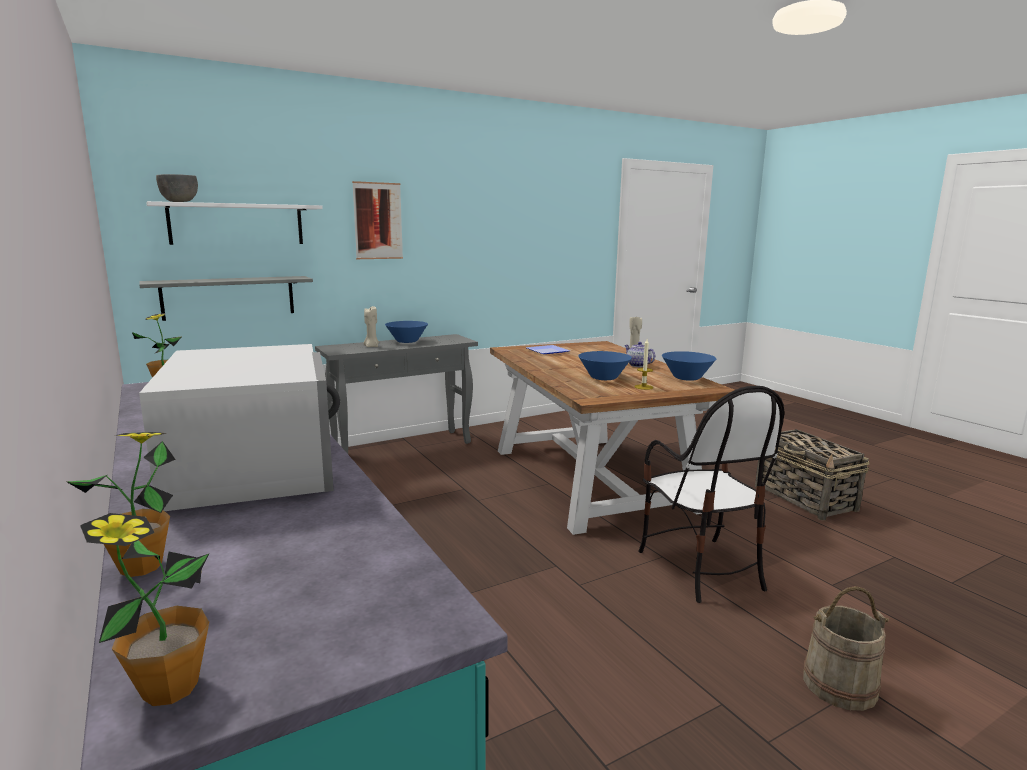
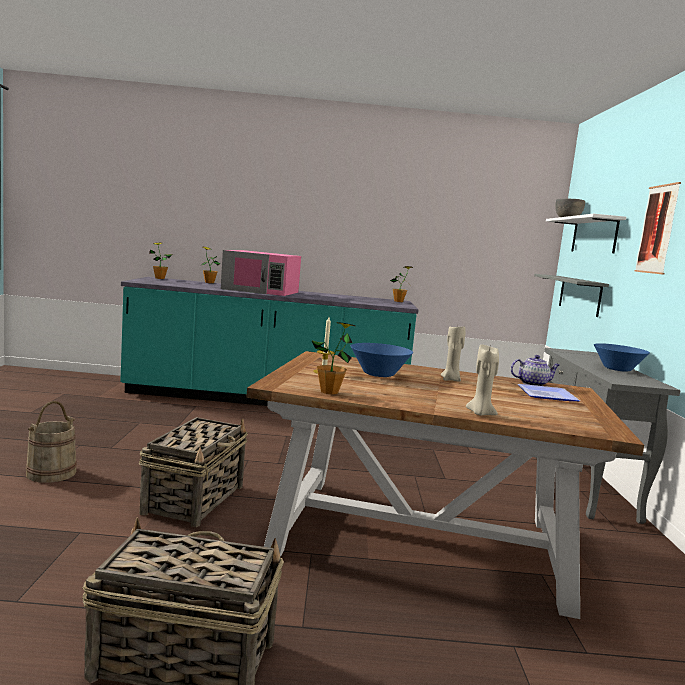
camera: 120 degrees right, 5 degrees down
(253, 464) = (261, 290): white microwave -> pink microwave
(371, 346) = (587, 359): beige candle -> beige candle (451, 380)
(637, 365) = (422, 398): teapot -> teapot (533, 384)
(687, 378) = (329, 392): blue bowl -> potted plant
(700, 568) = (195, 499): chair -> basket

